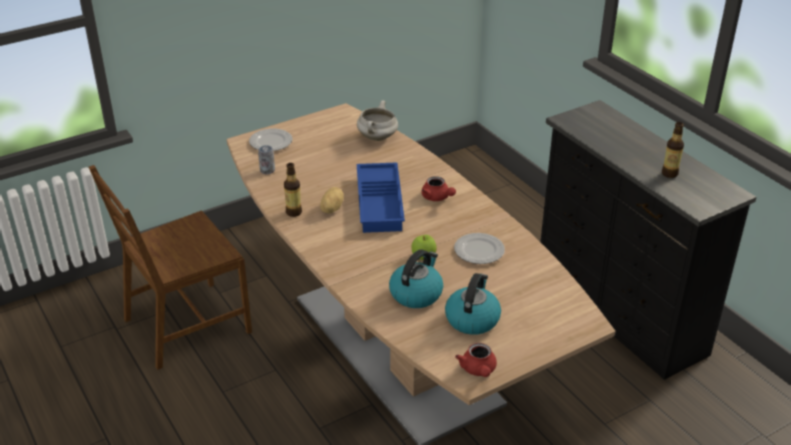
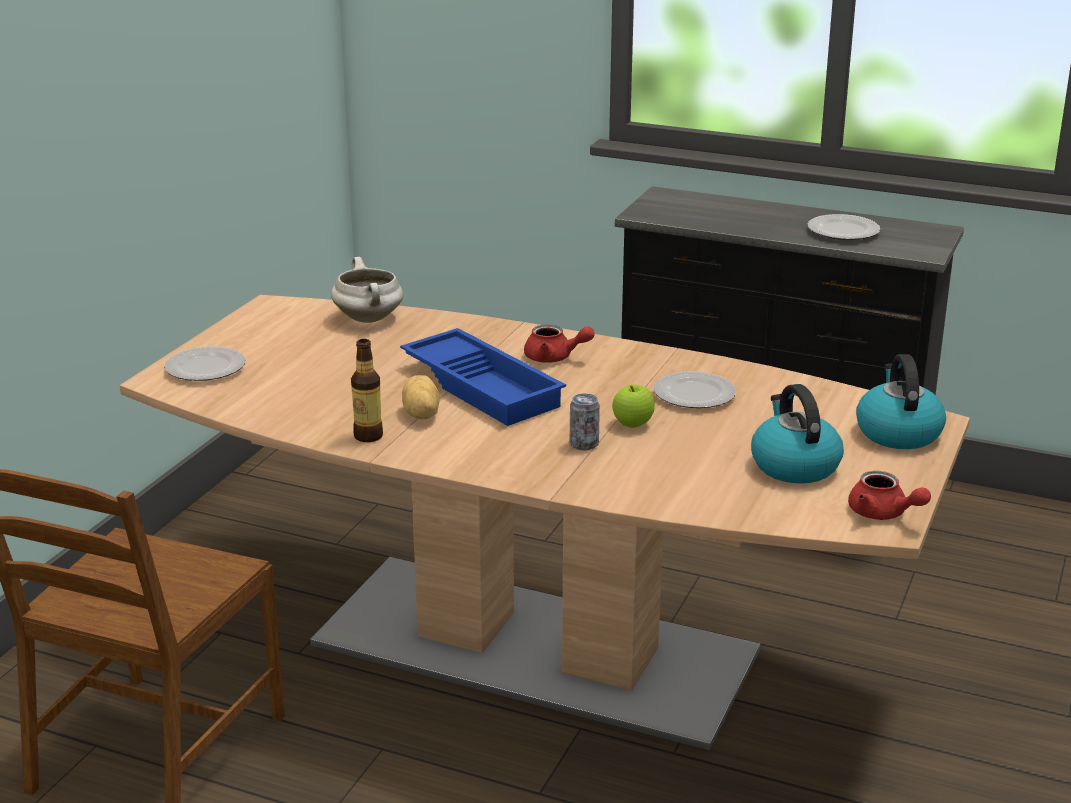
camera: 35 degrees left, 10 degrees down
(267, 170) = (250, 402): can -> can (584, 444)
(416, 293) = (683, 465): kettle -> kettle (897, 432)
(669, 174) = (843, 231): bottle -> plate

